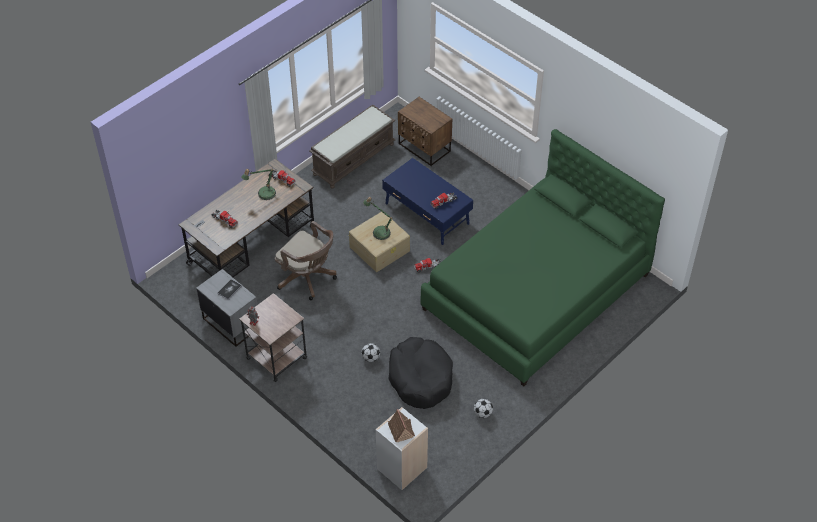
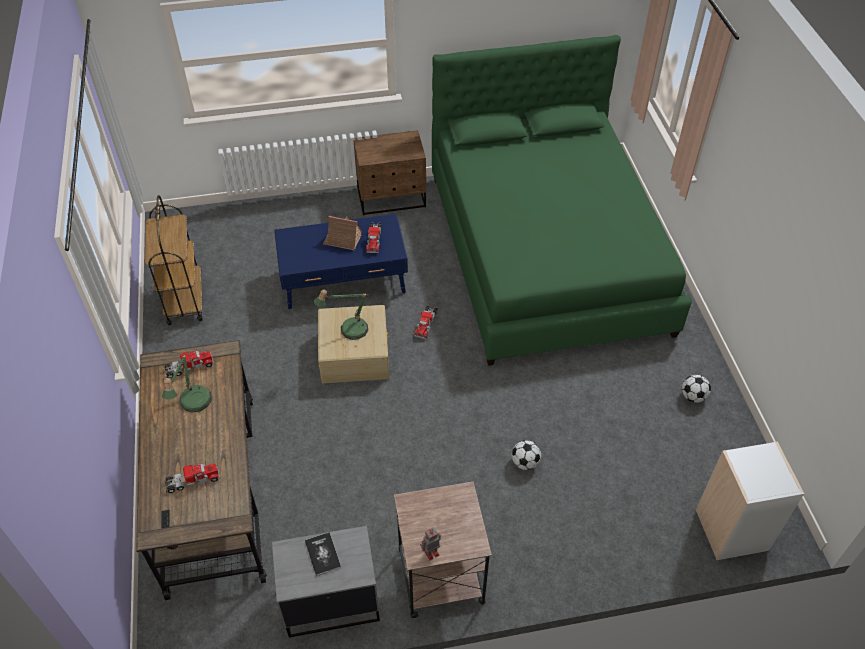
camera: 55 degrees left, 0 degrees up
(308, 278) = (333, 458): brown office chair -> none
(353, 158) = (184, 299): brown bench -> brown cart
(400, 430) = (764, 474): toy house -> toy house (343, 240)
(420, 378) = (596, 428): black dog bed -> none
(424, 148) = (242, 228): brown nightstand -> brown nightstand (391, 198)

